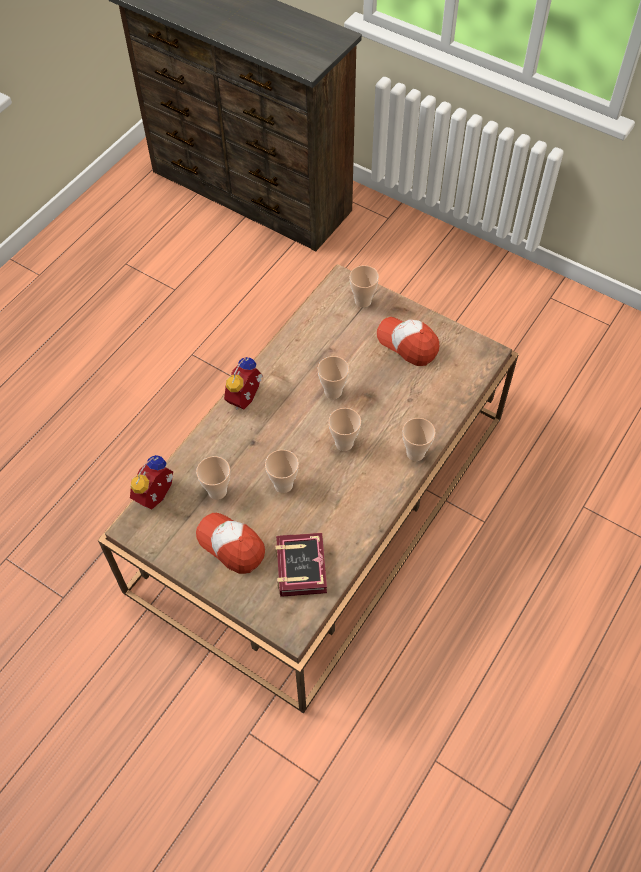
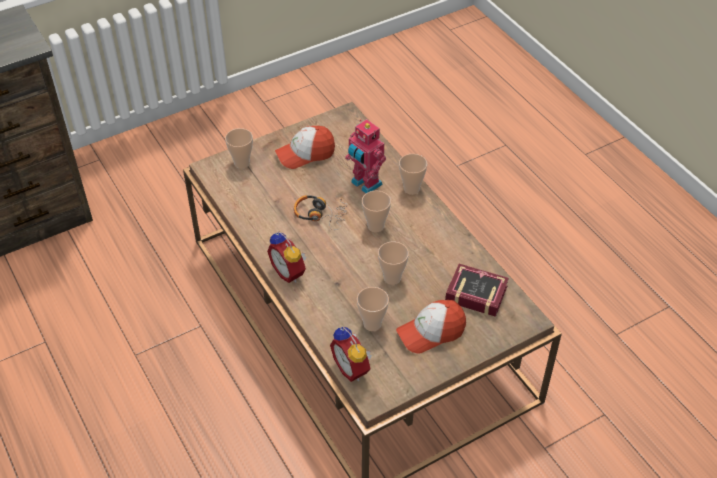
camera: 65 degrees left, 10 degrees down
(333, 392) = (320, 215): cup -> headphones
(397, 410) = (365, 184): none -> toy robot

